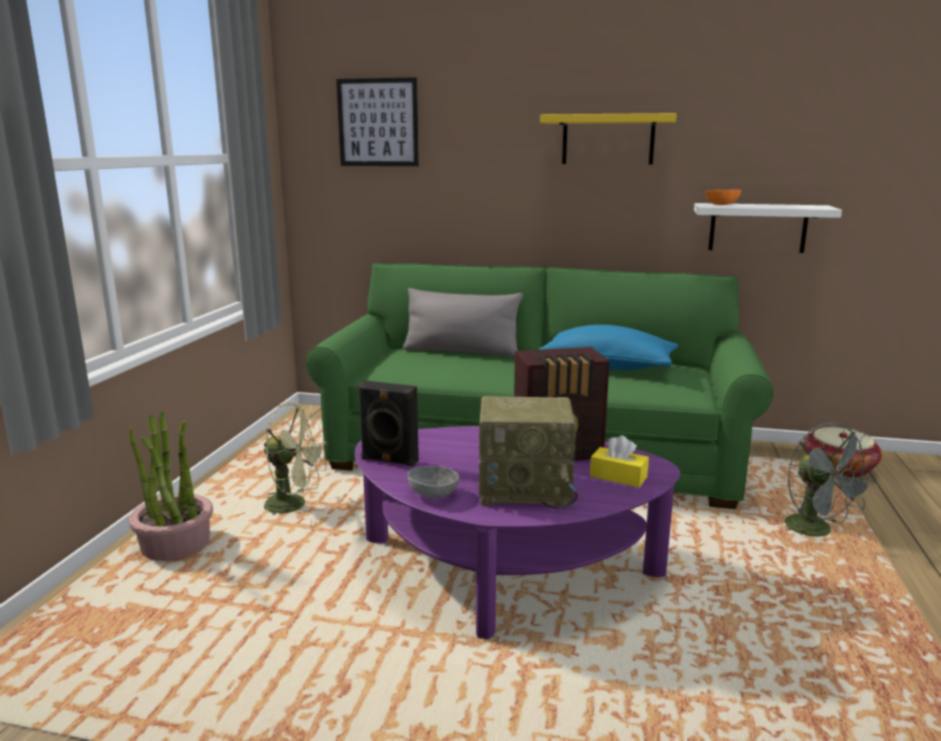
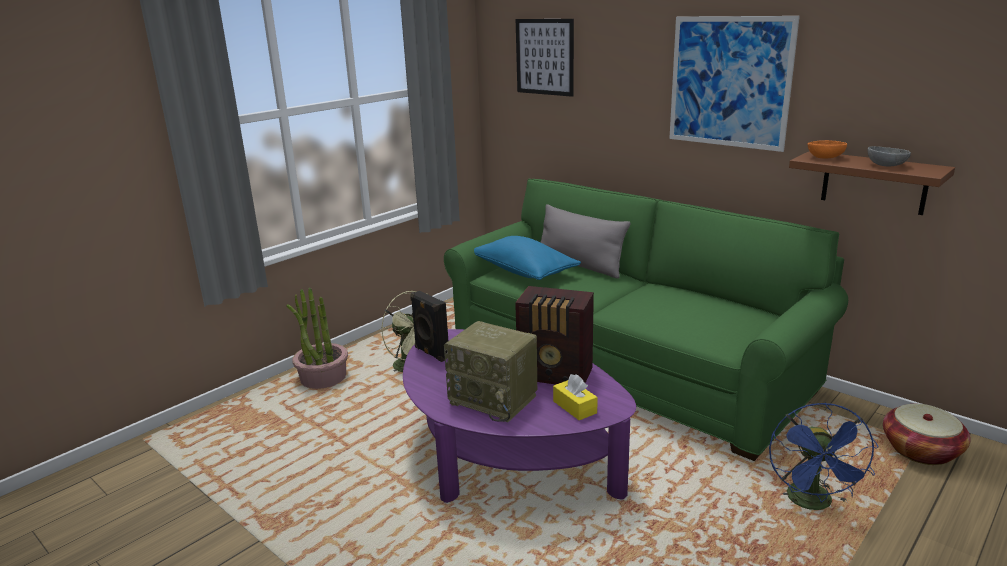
camera: 30 degrees right, 5 degrees up
(433, 494) = (429, 387): grey bowl -> grey bowl (886, 165)
(608, 140) = (729, 82): yellow shelf -> picture
(608, 366) = (684, 302): blue pillow -> blue pillow (524, 272)
(757, 228) = (874, 182): white shelf -> brown shelf
(817, 531) = (813, 504): grey fan -> blue fan

